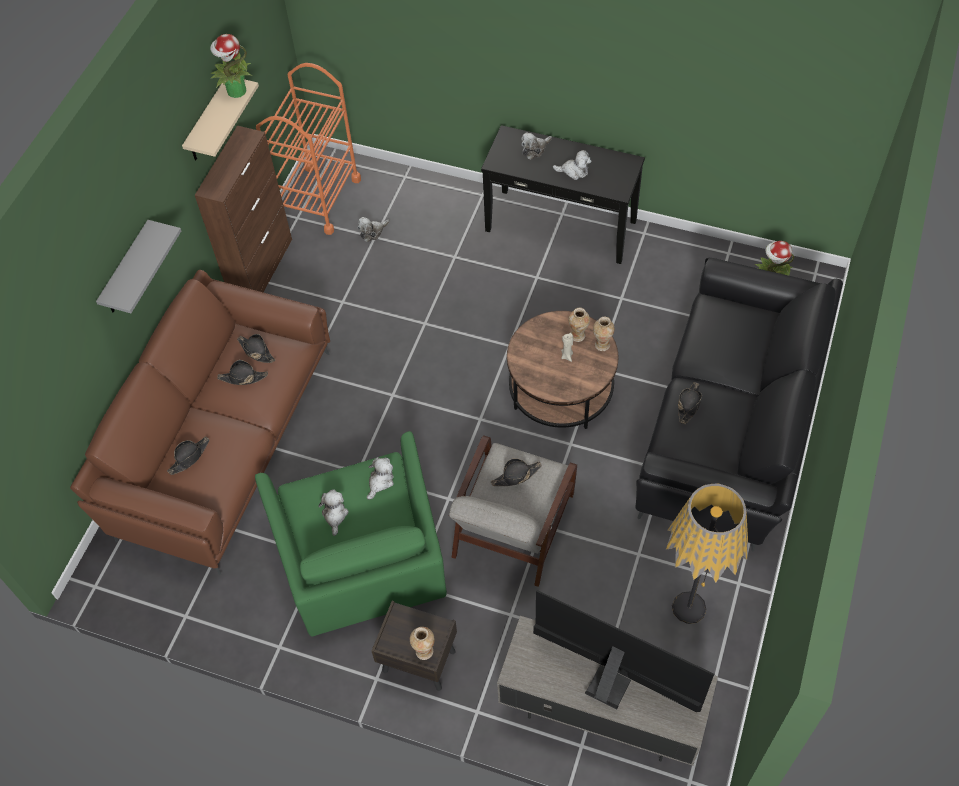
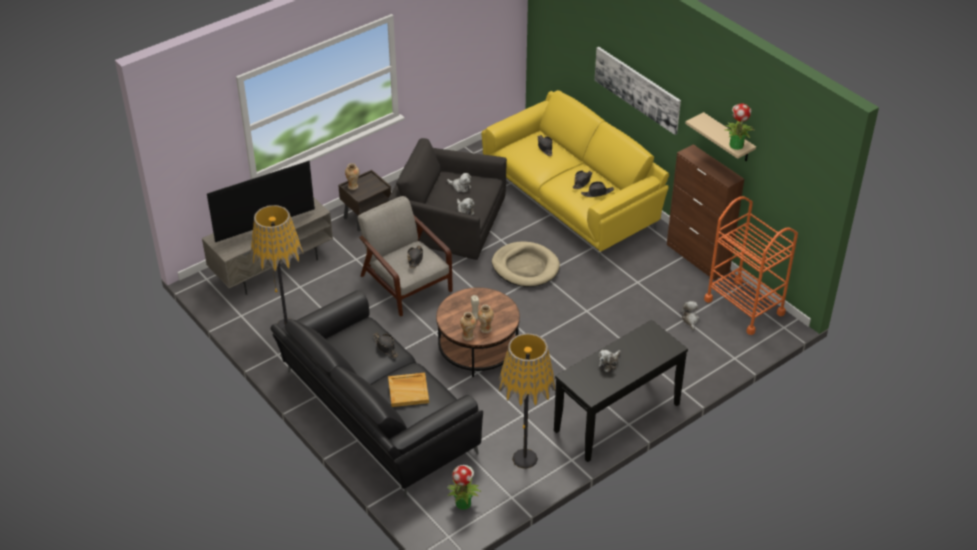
camera: 120 degrees right, 15 degrees down
(127, 270) = (637, 89): grey shelf -> picture
(222, 441) = (572, 198): brown sofa -> yellow sofa
(361, 552) = (449, 222): green armchair -> black armchair
(391, 418) = (525, 267): none -> beige dog bed
(535, 149) = (647, 353): plush toy -> none
(675, 267) = (525, 459): none -> floor lamp
(730, 344) = (408, 391): none -> beige tray

